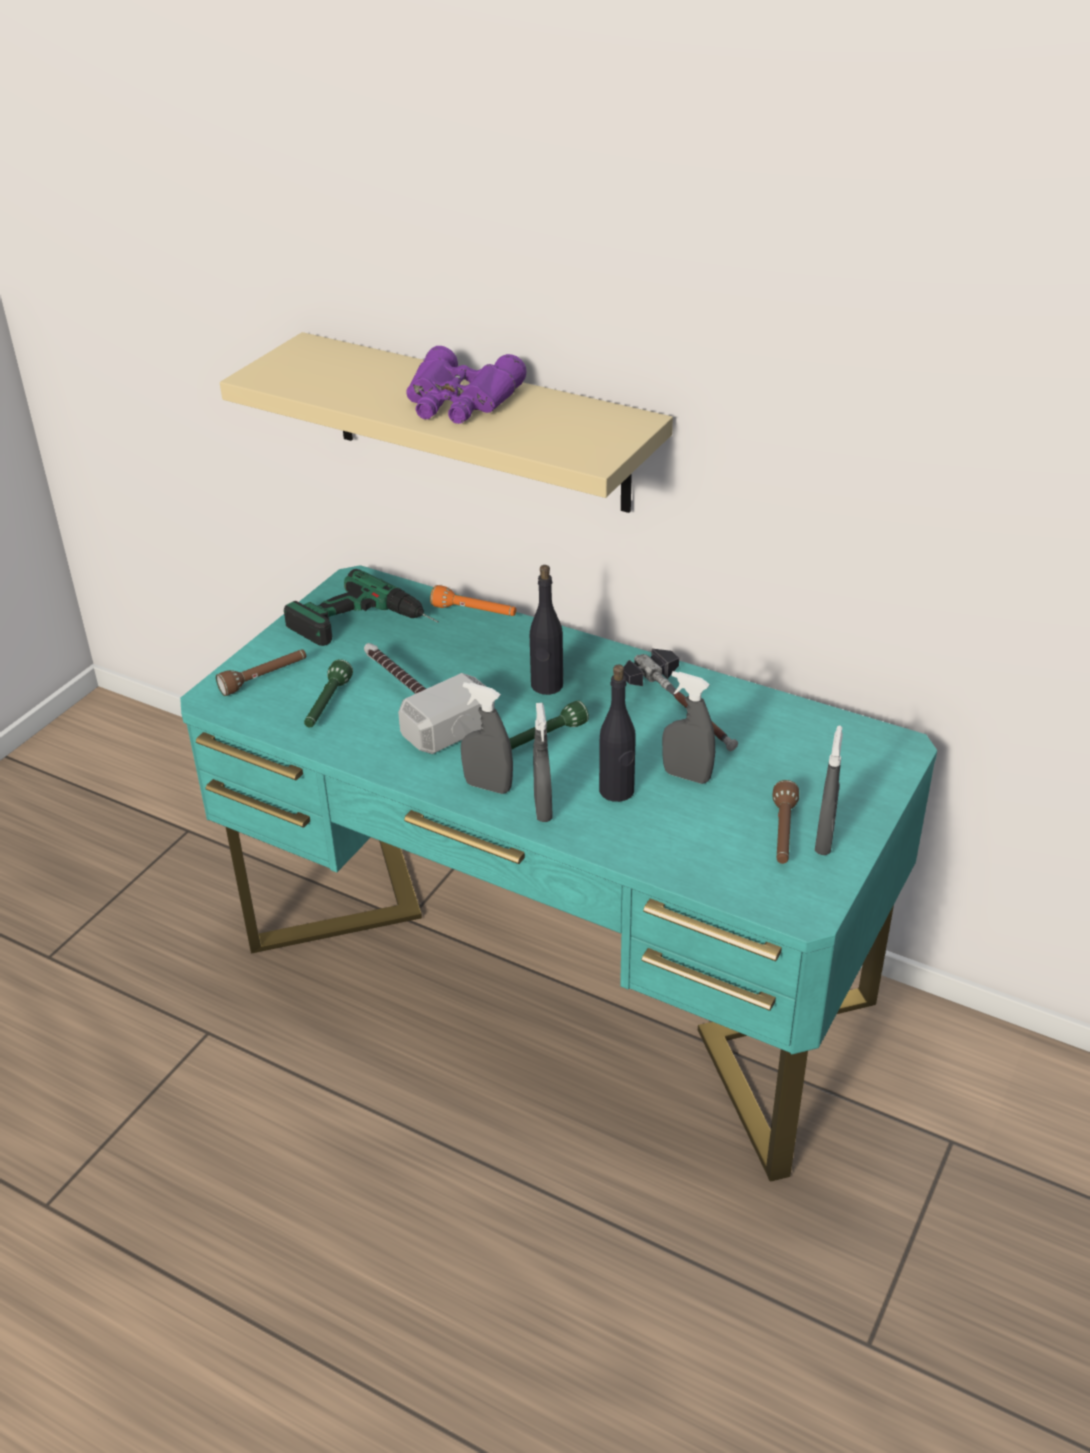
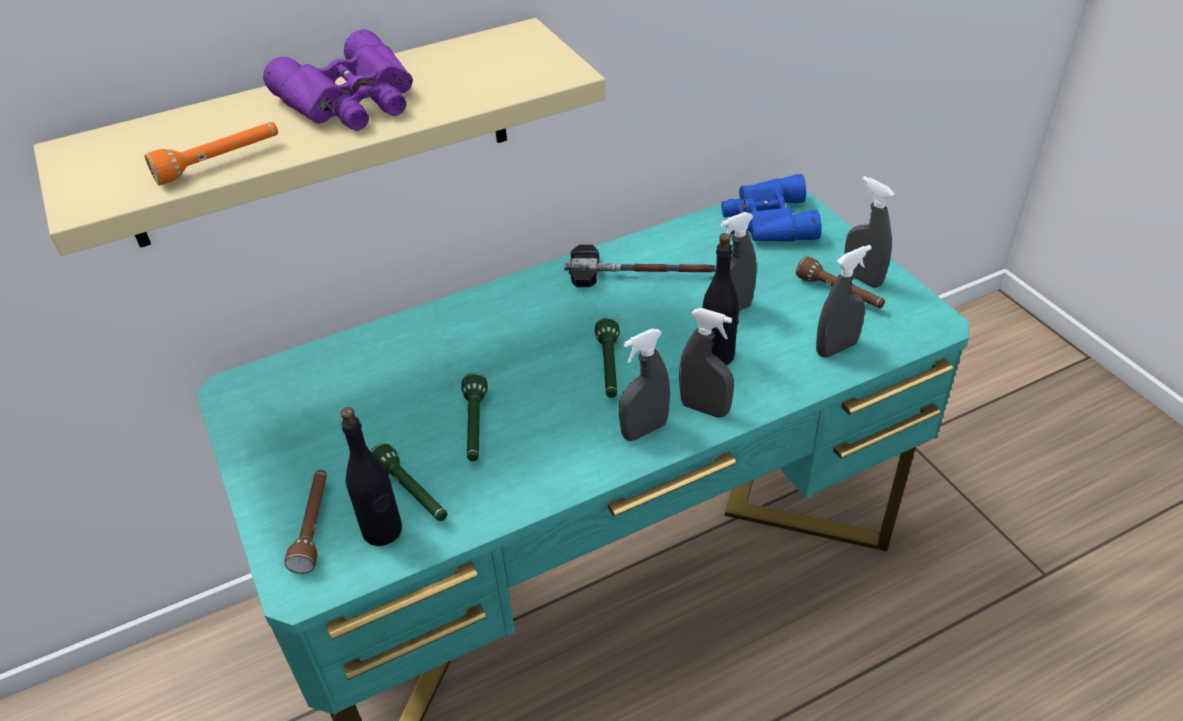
camera: 55 degrees left, 5 degrees up
(366, 626) = (317, 412): power drill -> none
(415, 702) = (475, 427): hammer -> green flashlight
(475, 612) = (383, 332): orange flashlight -> orange flashlight (220, 162)
(547, 686) = (538, 334): black bottle -> black bottle (382, 531)
(698, 858) = (836, 348): none -> grey spray bottle
(846, 748) = (766, 222): none -> blue binoculars

